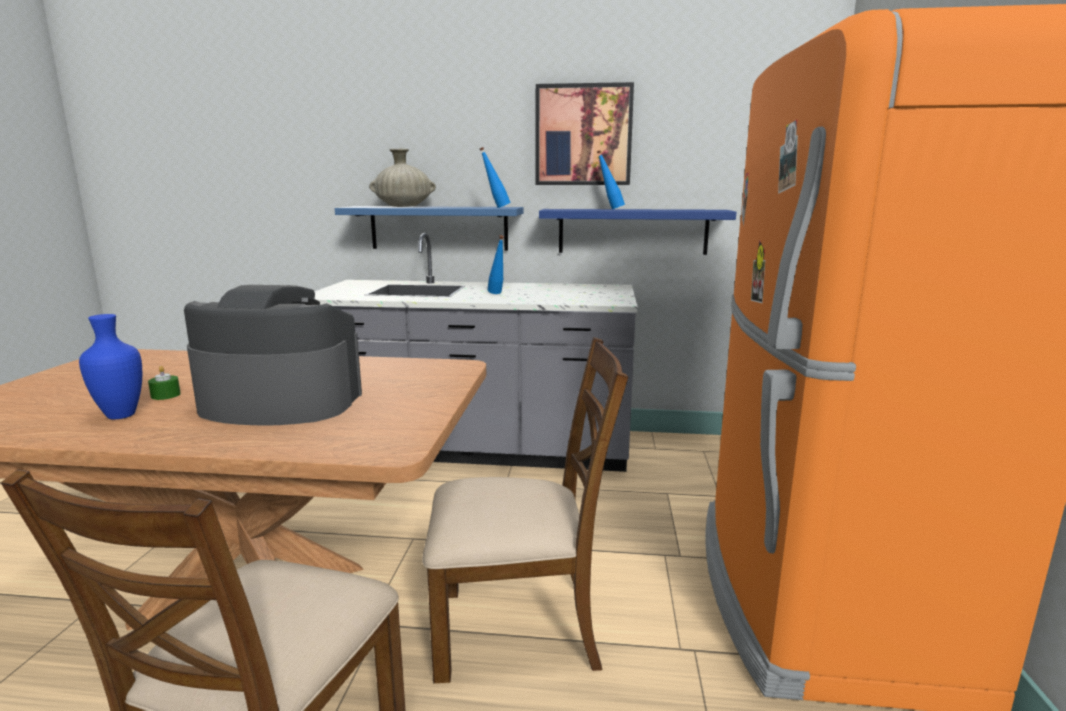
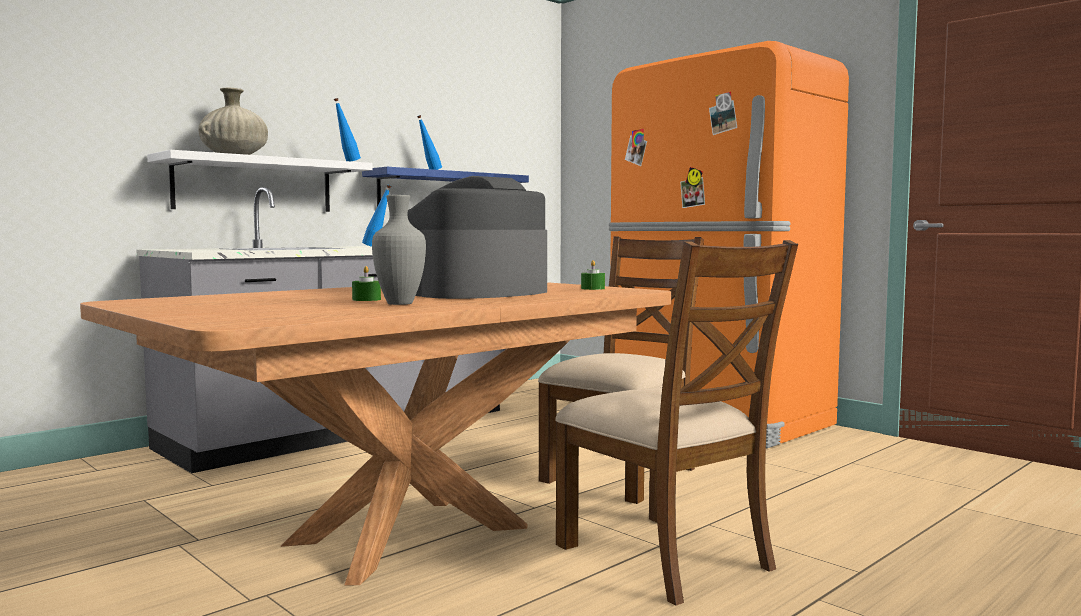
camera: 50 degrees left, 10 degrees down
(123, 415) = (400, 303): blue vase -> grey vase
(393, 424) = (592, 288): none -> green candle
(439, 228) = (254, 185): blue shelf -> white shelf
(583, 135) = (394, 100): picture -> none

